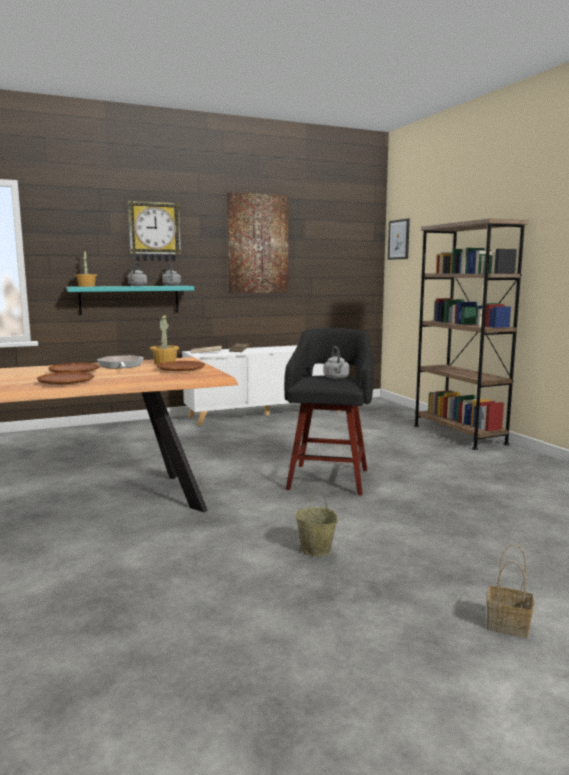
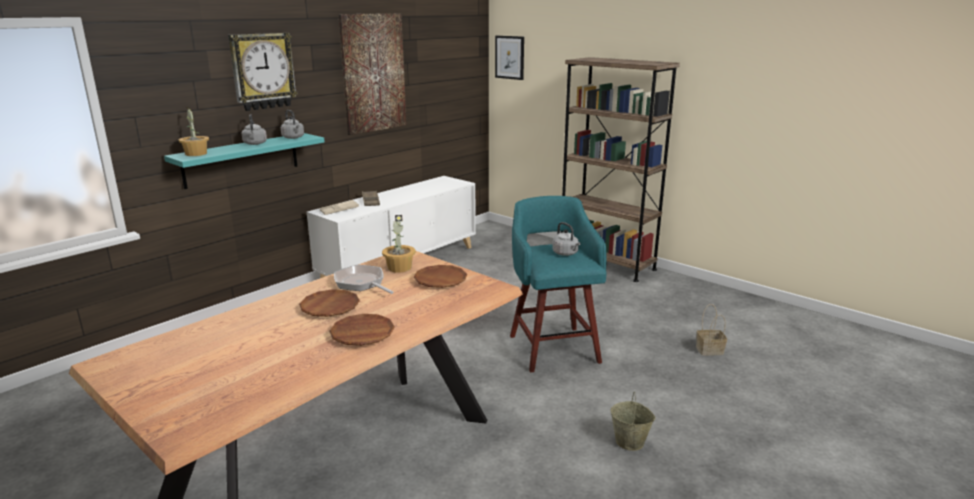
camera: 25 degrees left, 10 degrees up
(329, 478) = (553, 347): black stool -> turquoise stool
(509, 625) = (830, 477): basket -> basket (710, 350)

